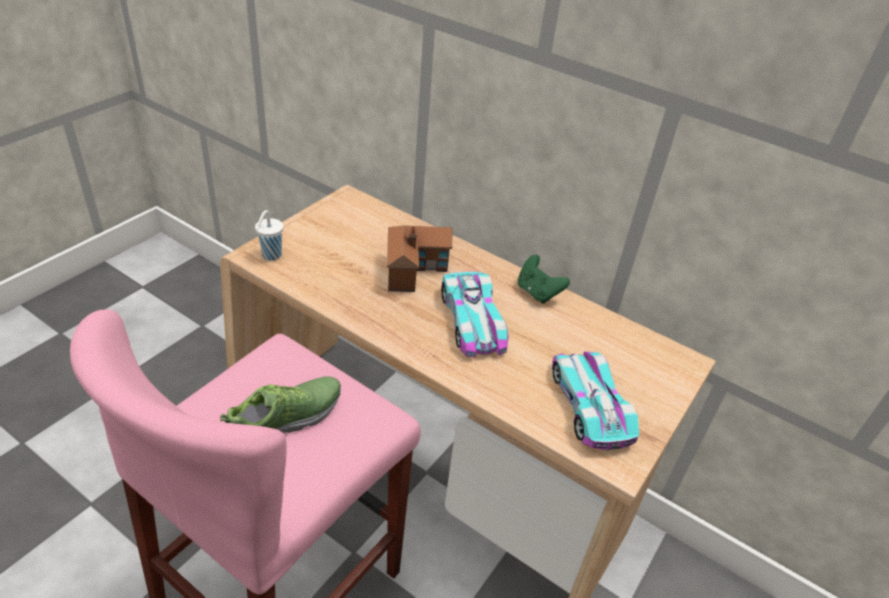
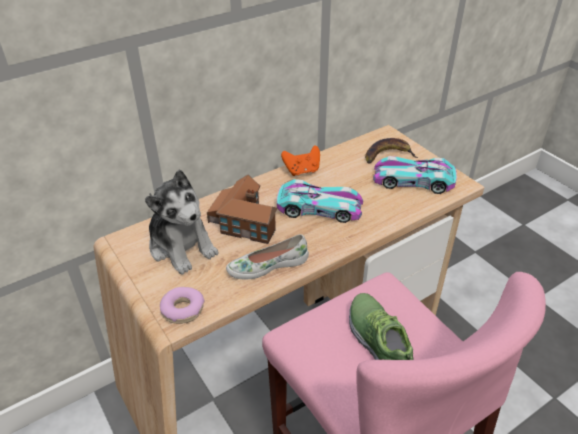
camera: 65 degrees left, 0 degrees up
(271, 256) = (183, 310): white cup -> donut
(354, 297) = (267, 265): none -> white shoe
(357, 234) = (182, 246): none -> plush toy
(537, 292) = (302, 171): green game controller -> orange game controller
(632, 369) = (387, 155): none -> banana

